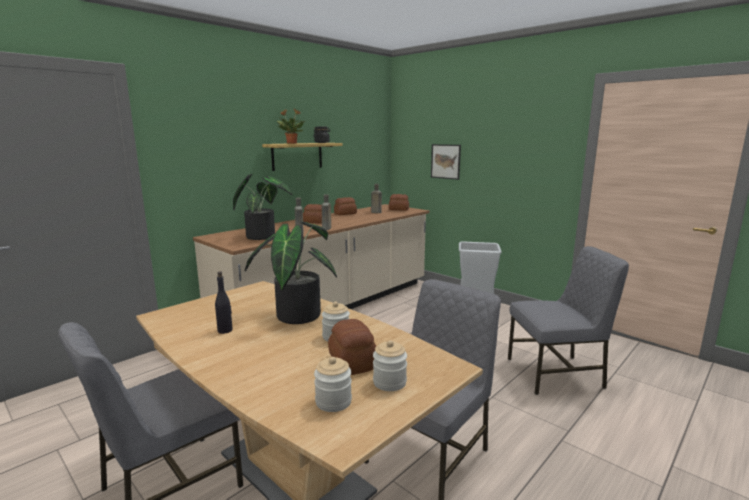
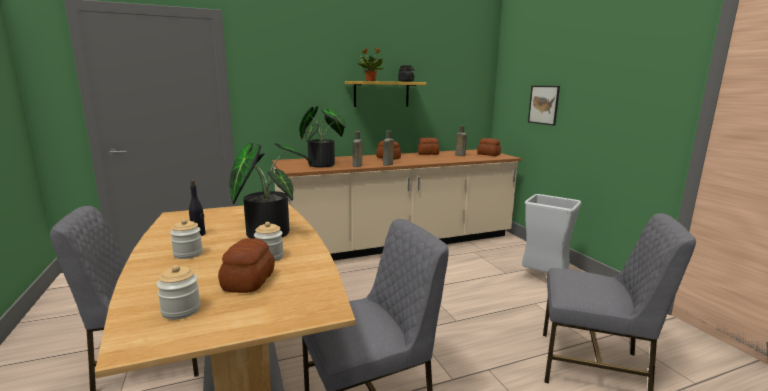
camera: 25 degrees right, 0 degrees up
(389, 382) = (249, 307): jar -> jar (188, 254)

